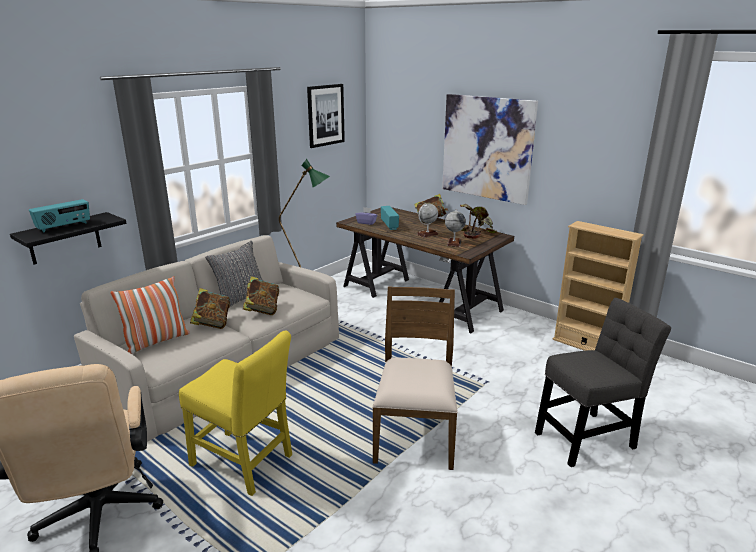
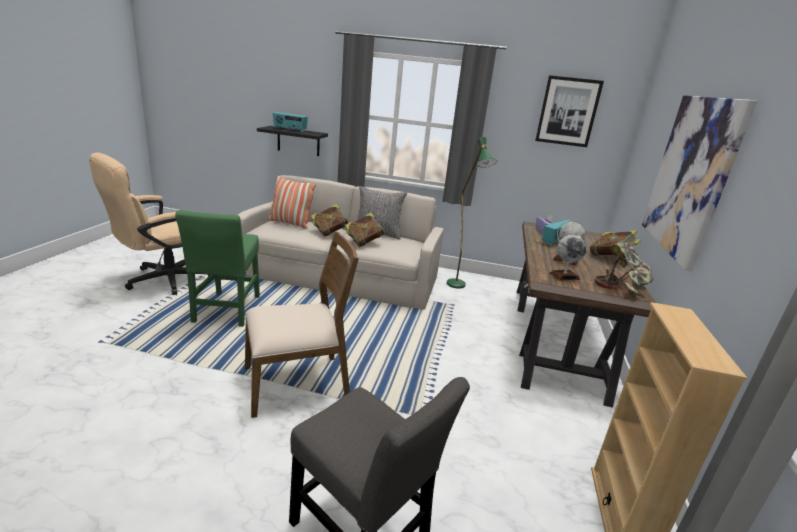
camera: 60 degrees right, 0 degrees up
(245, 463) = (226, 311): yellow chair -> green chair

